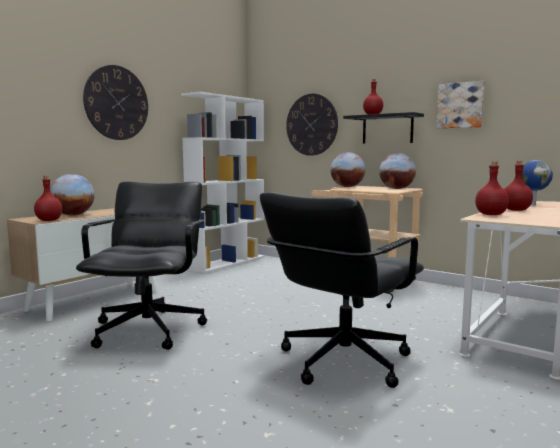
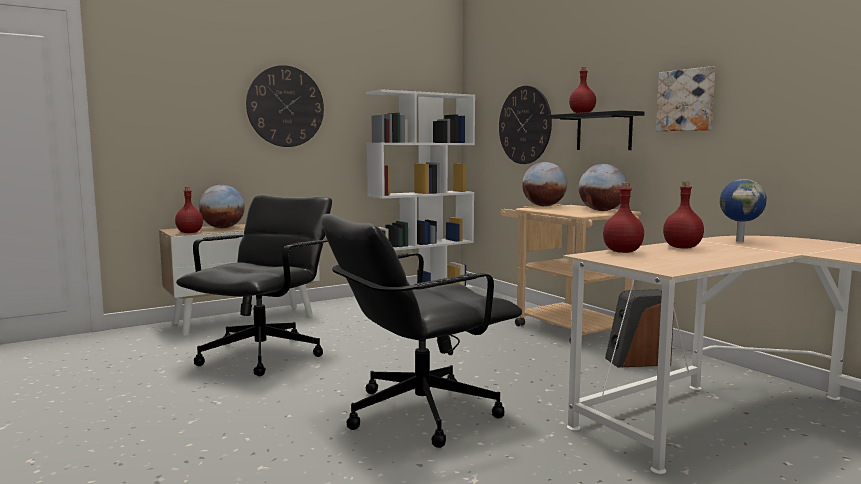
camera: 20 degrees right, 0 degrees up
(443, 299) = (637, 361): none -> speaker

